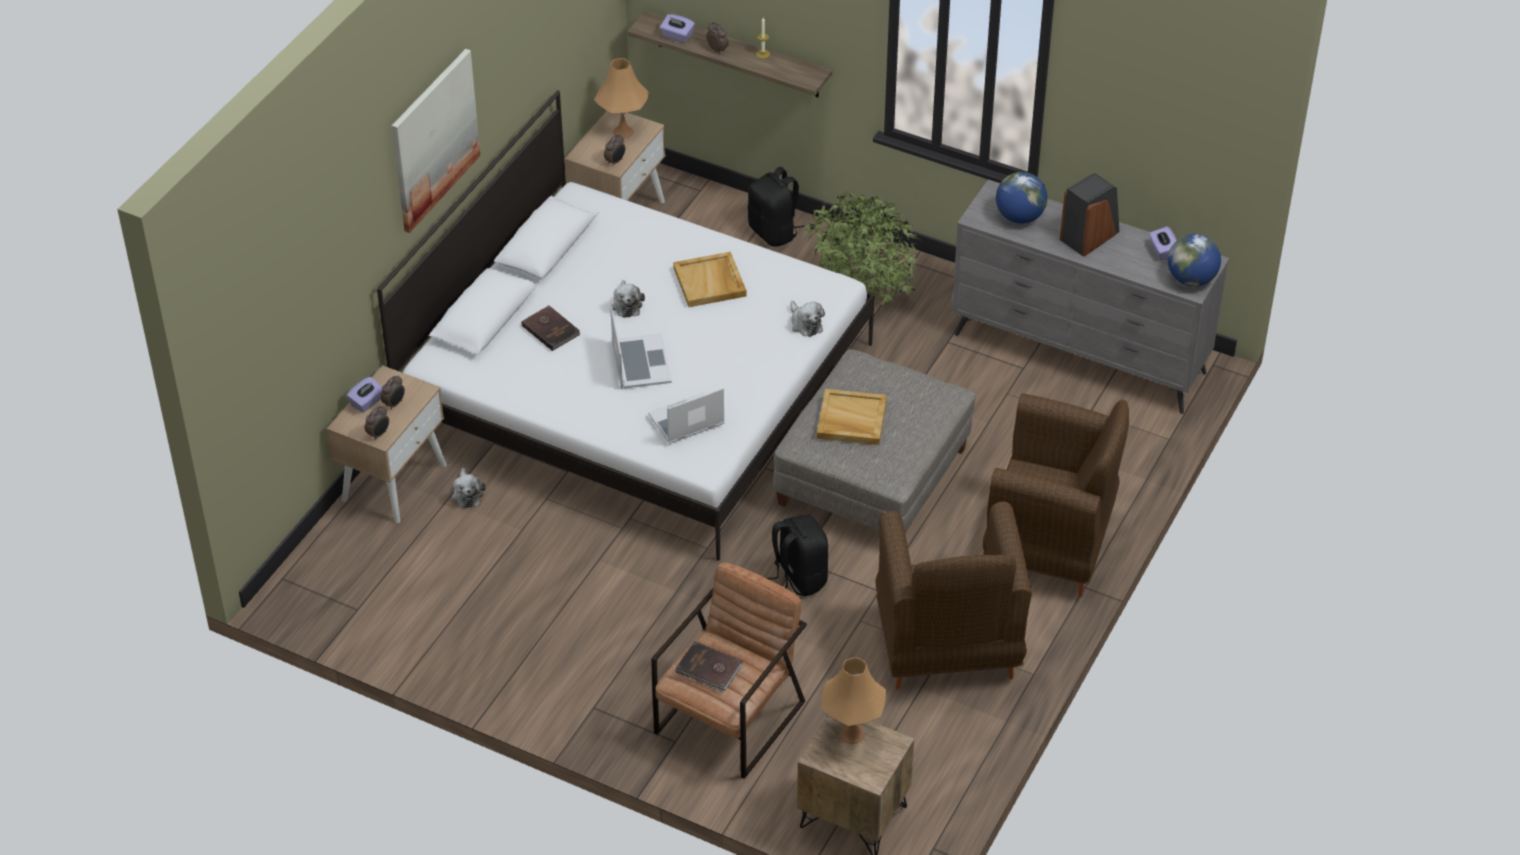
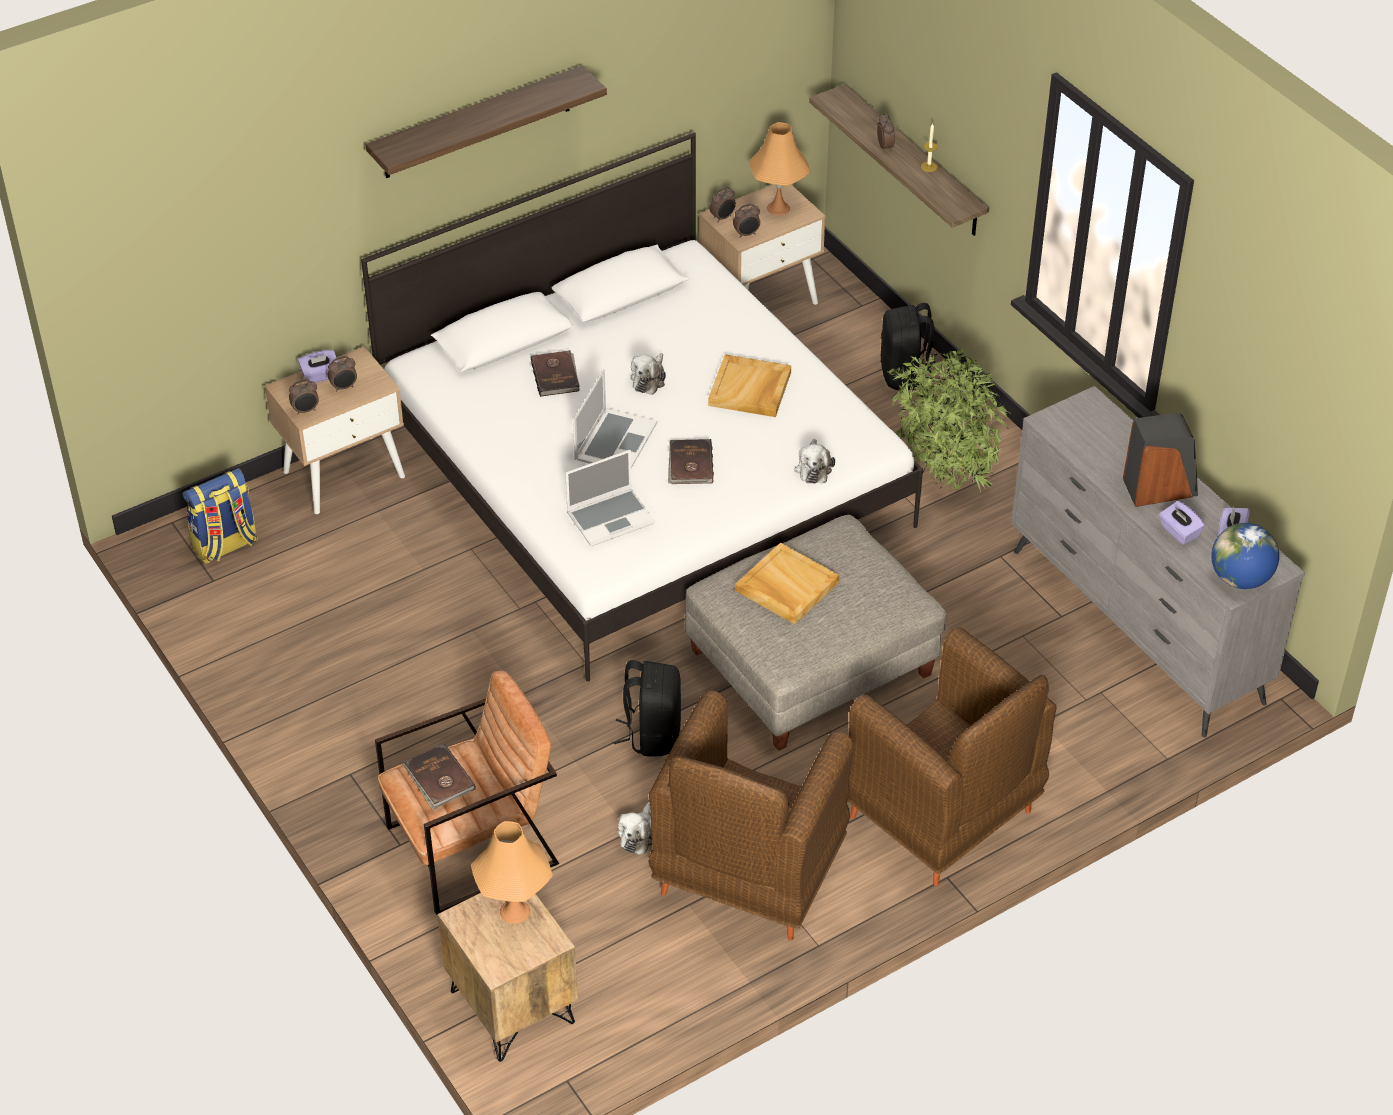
camera: 30 degrees right, 0 degrees up
(344, 578) = (225, 546): none -> backpack
(433, 139) = (477, 123): picture -> shelf
(467, 494) = (401, 513): plush toy -> plush toy (638, 835)
(586, 155) = (723, 218): none -> alarm clock
(677, 36) = (855, 119): purple tissue box -> purple tissue box (1179, 532)
(686, 421) = (611, 517): laptop -> laptop turned 150 degrees clockwise
(711, 357) = (690, 464): none -> brown book
(1019, 217) = (1097, 438): globe -> none

